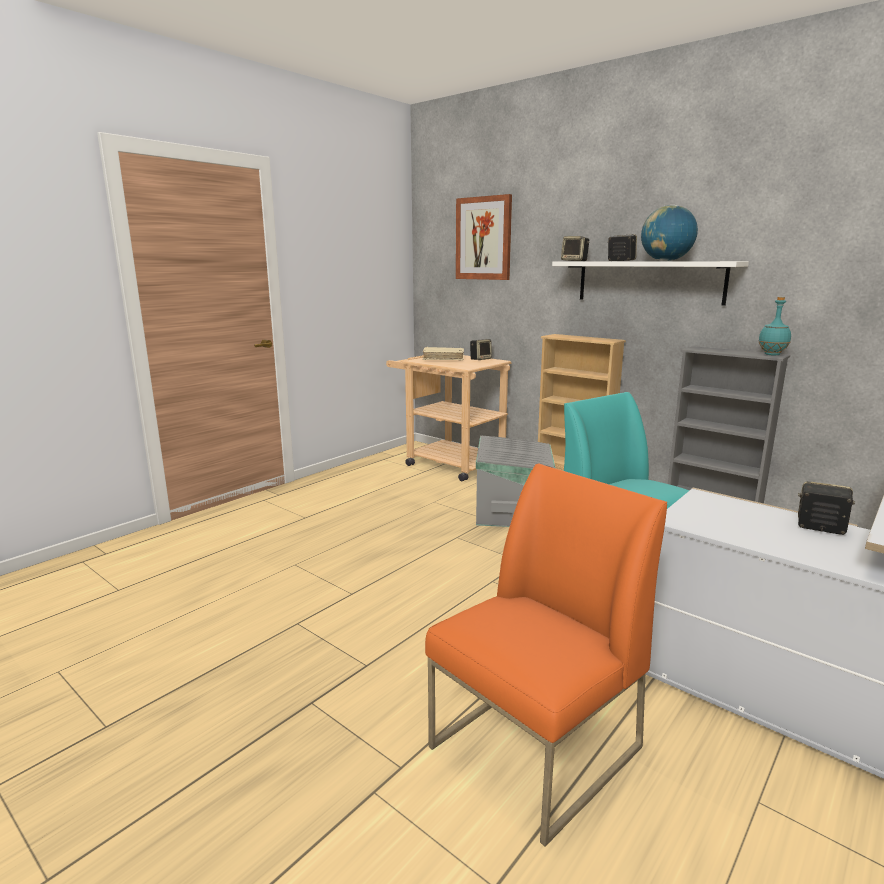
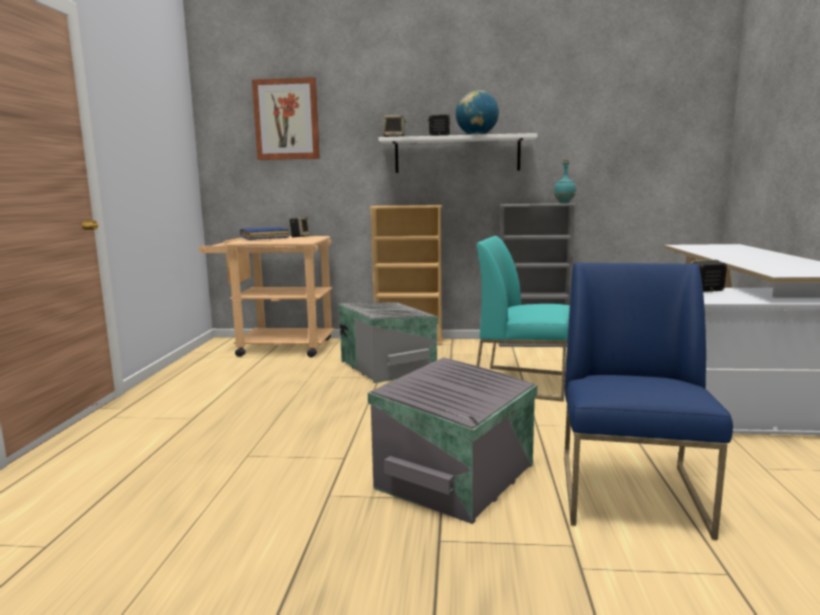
camera: 35 degrees left, 5 degrees down
(409, 650) = (458, 476): none -> grey storage box
(443, 358) = (264, 238): beige book -> blue book
(535, 749) = (632, 495): orange chair -> blue chair

